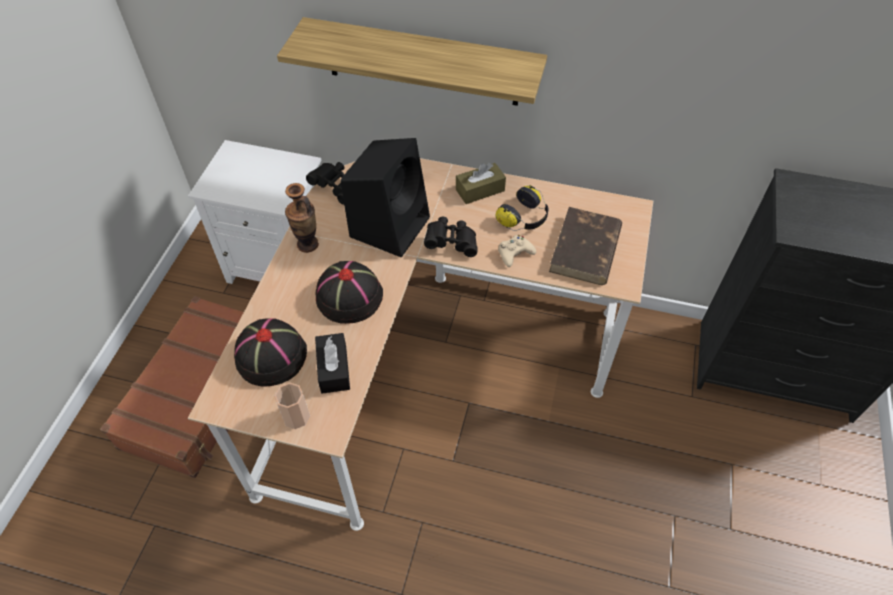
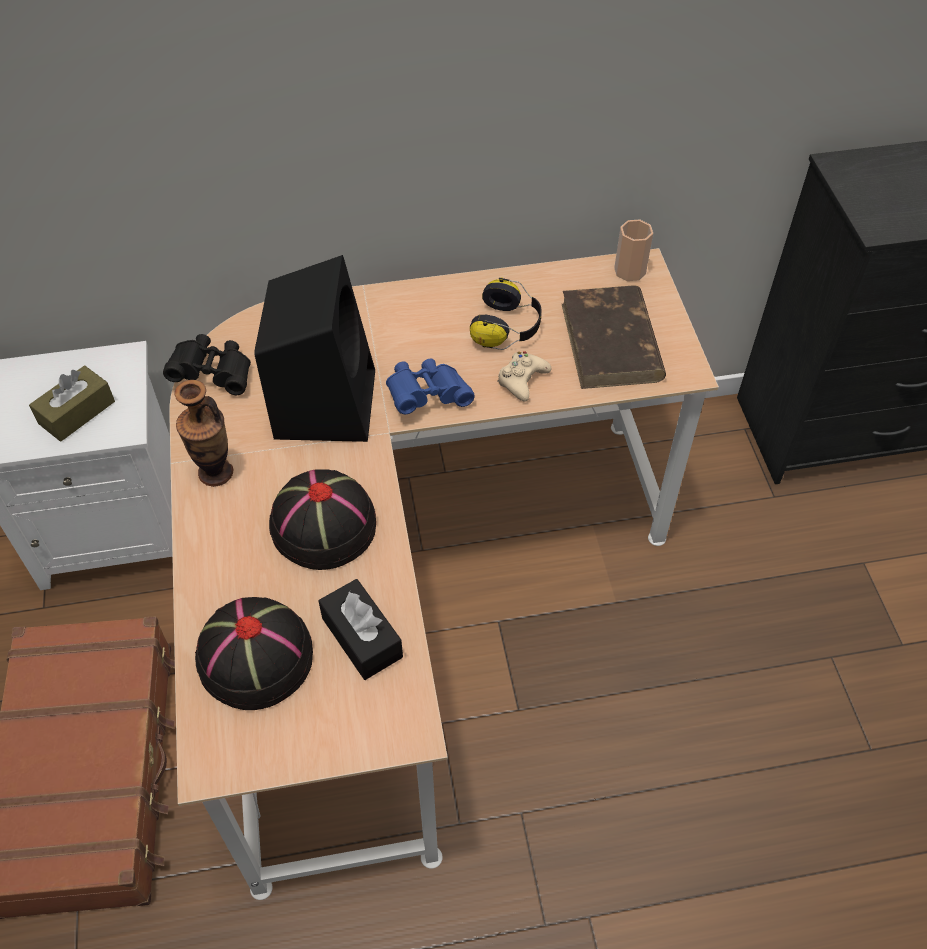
camera: 25 degrees left, 0 degrees up
(296, 416) = (347, 729): cup -> cup (630, 271)
(422, 62) = (295, 143): shelf -> none
(451, 243) = (427, 396): black binoculars -> blue binoculars
(480, 190) = (424, 309): brown tissue box -> brown tissue box (77, 412)

